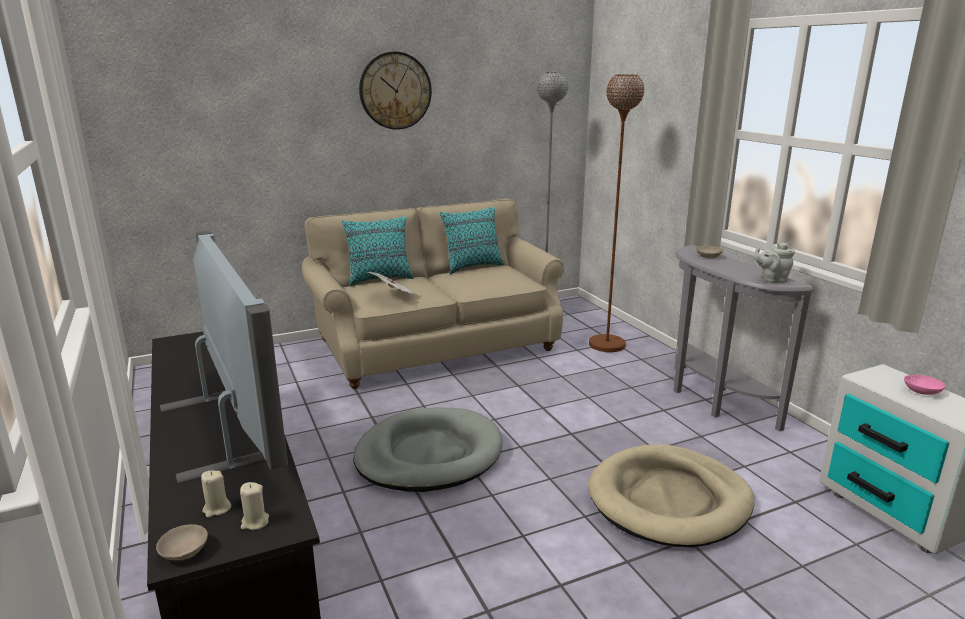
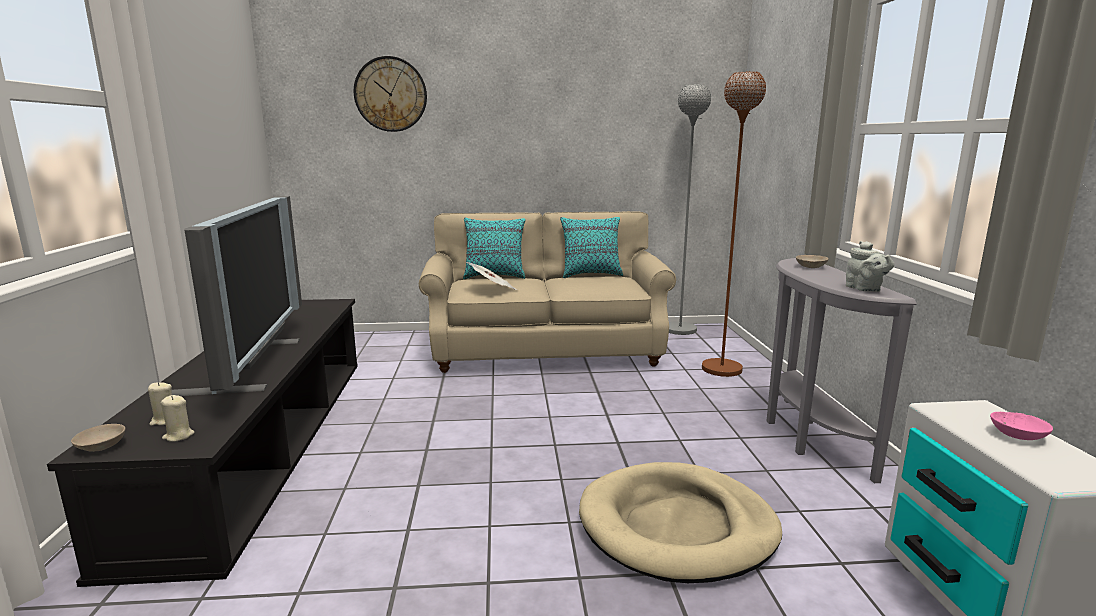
camera: 20 degrees right, 5 degrees down
(395, 91) = (532, 102): wall clock -> wall clock (390, 94)
(429, 455) = (461, 436): grey dog bed -> none
(771, 280) = (865, 289): grey teapot -> grey teapot turned 120 degrees counterclockwise

